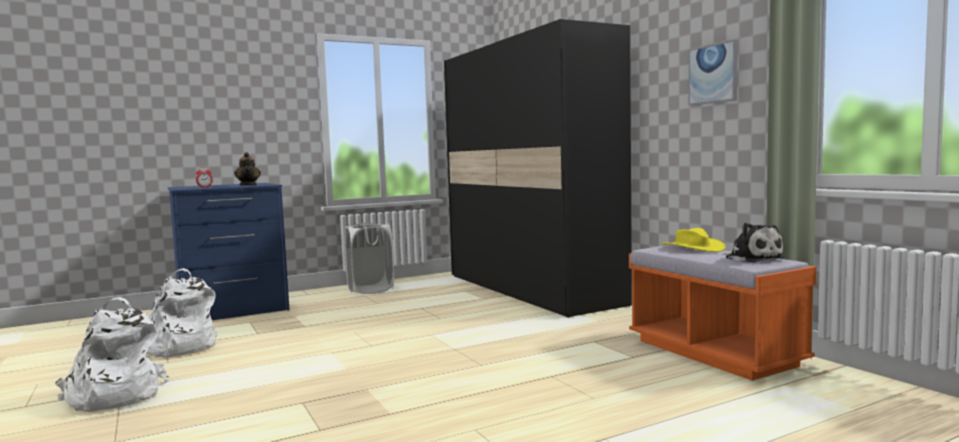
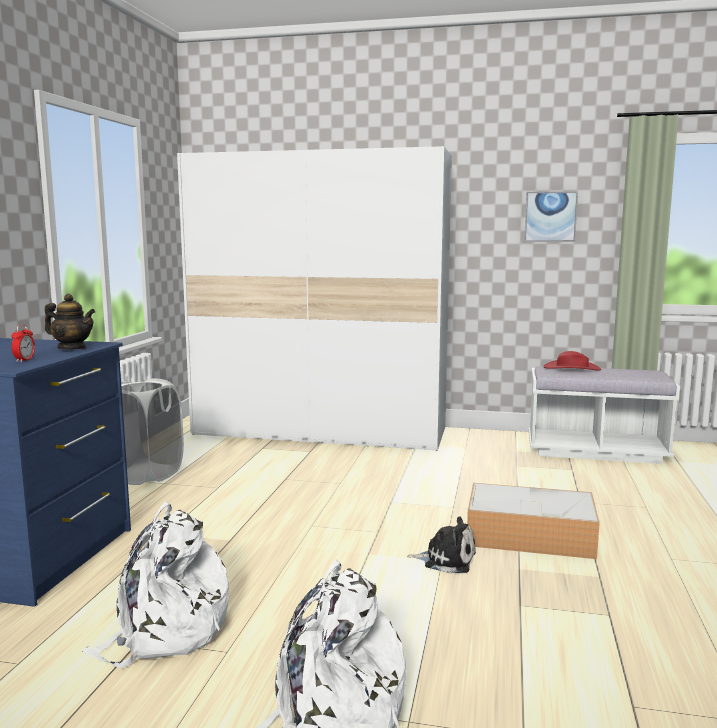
camera: 50 degrees left, 5 degrees up
(439, 378) = (532, 535): none -> storage box
(530, 289) = (320, 431): black wardrobe -> white wardrobe
(692, 248) = (572, 368): yellow hat -> red hat
(714, 353) = (596, 451): orange bench -> white bench
(752, 259) = (638, 372): plush toy -> plush toy (446, 560)

